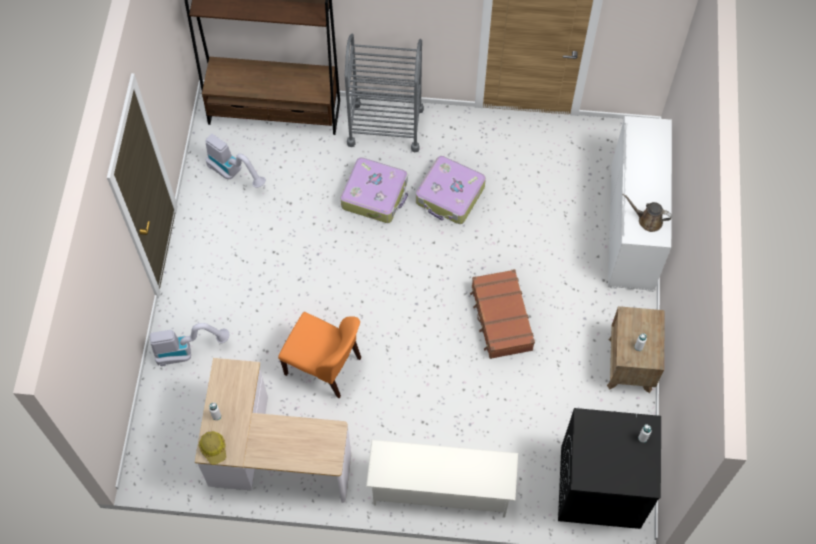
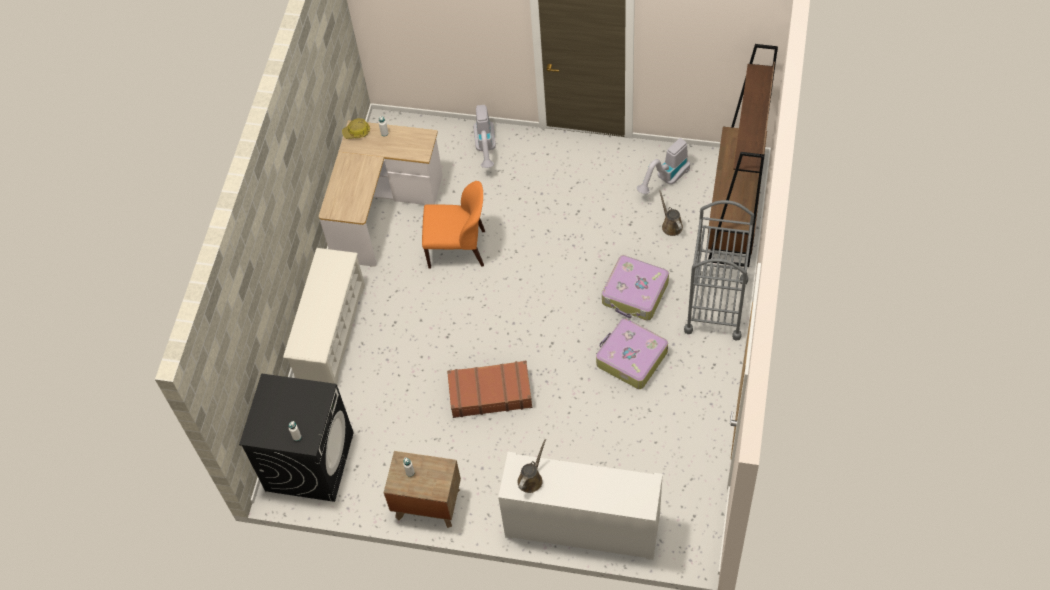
camera: 100 degrees right, 5 degrees down
(291, 167) = (671, 225): none -> brown watering can
(324, 366) = (458, 249): orange chair -> orange chair turned 120 degrees counterclockwise

